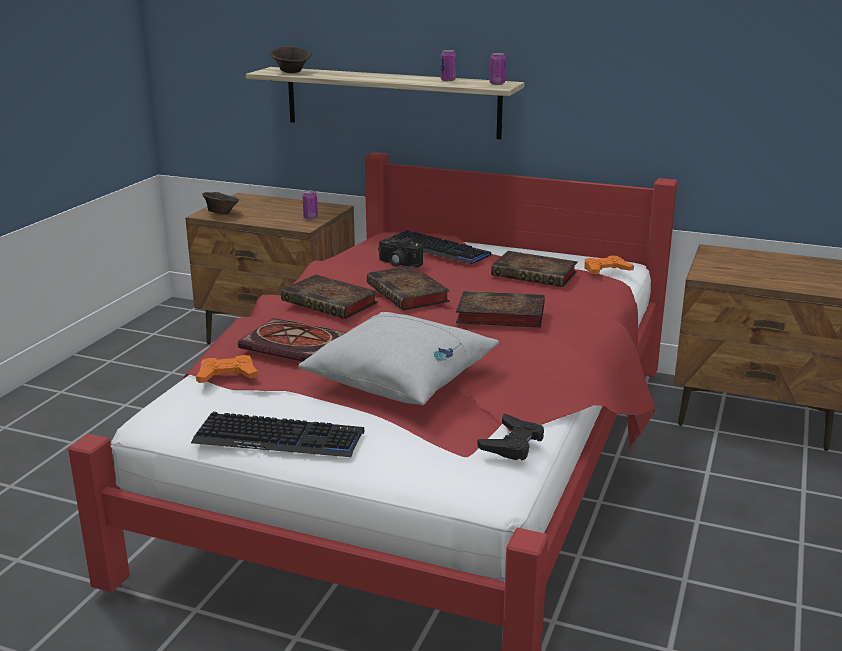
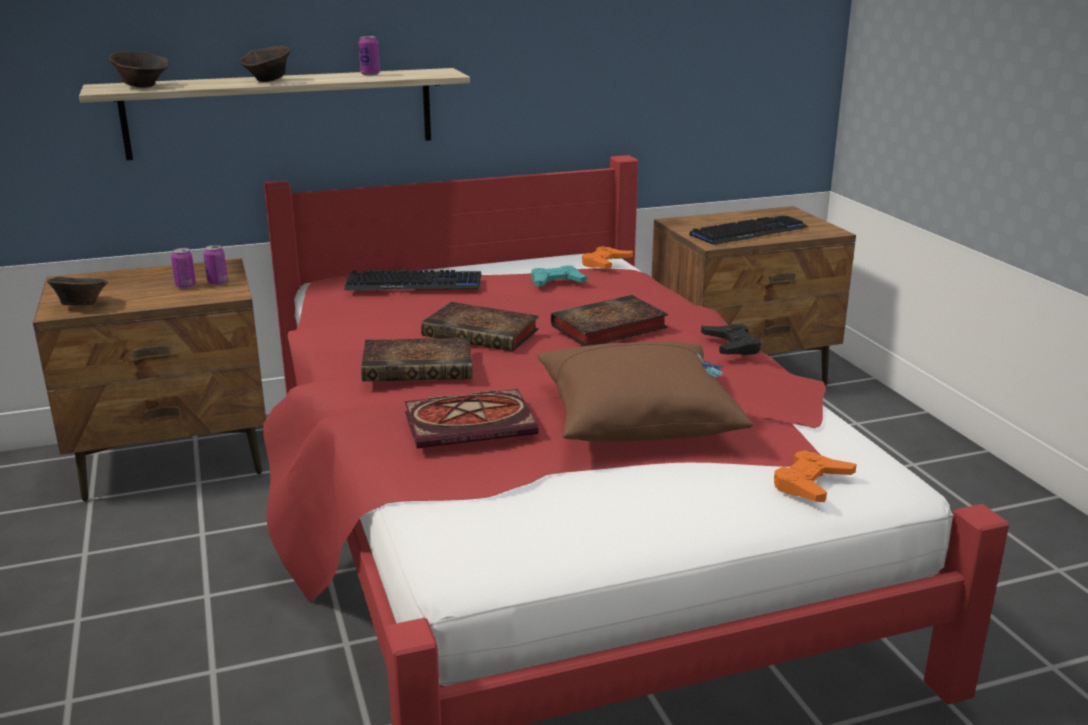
camera: 40 degrees left, 0 degrees up
(227, 375) = (457, 483): orange game controller -> orange game controller (811, 483)
(279, 438) = (637, 524): keyboard -> keyboard (749, 232)
(370, 77) = (267, 81): none -> brown bowl
(397, 263) = (403, 308): camera -> none
(400, 380) = (636, 420): grey pillow -> brown pillow
(497, 84) = (435, 72): can -> can (185, 286)
(512, 444) = (843, 437): black game controller -> black game controller (731, 346)
(536, 274) = (556, 282): book -> turquoise game controller

